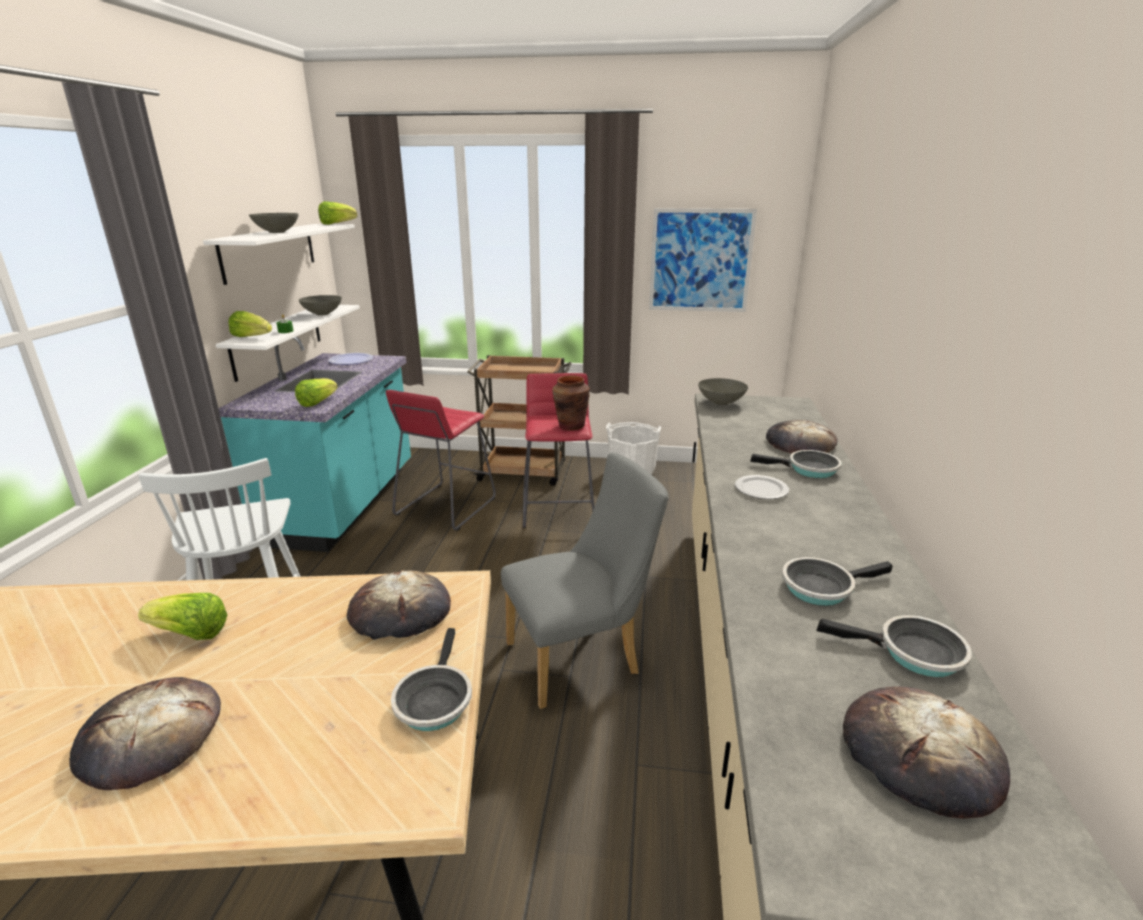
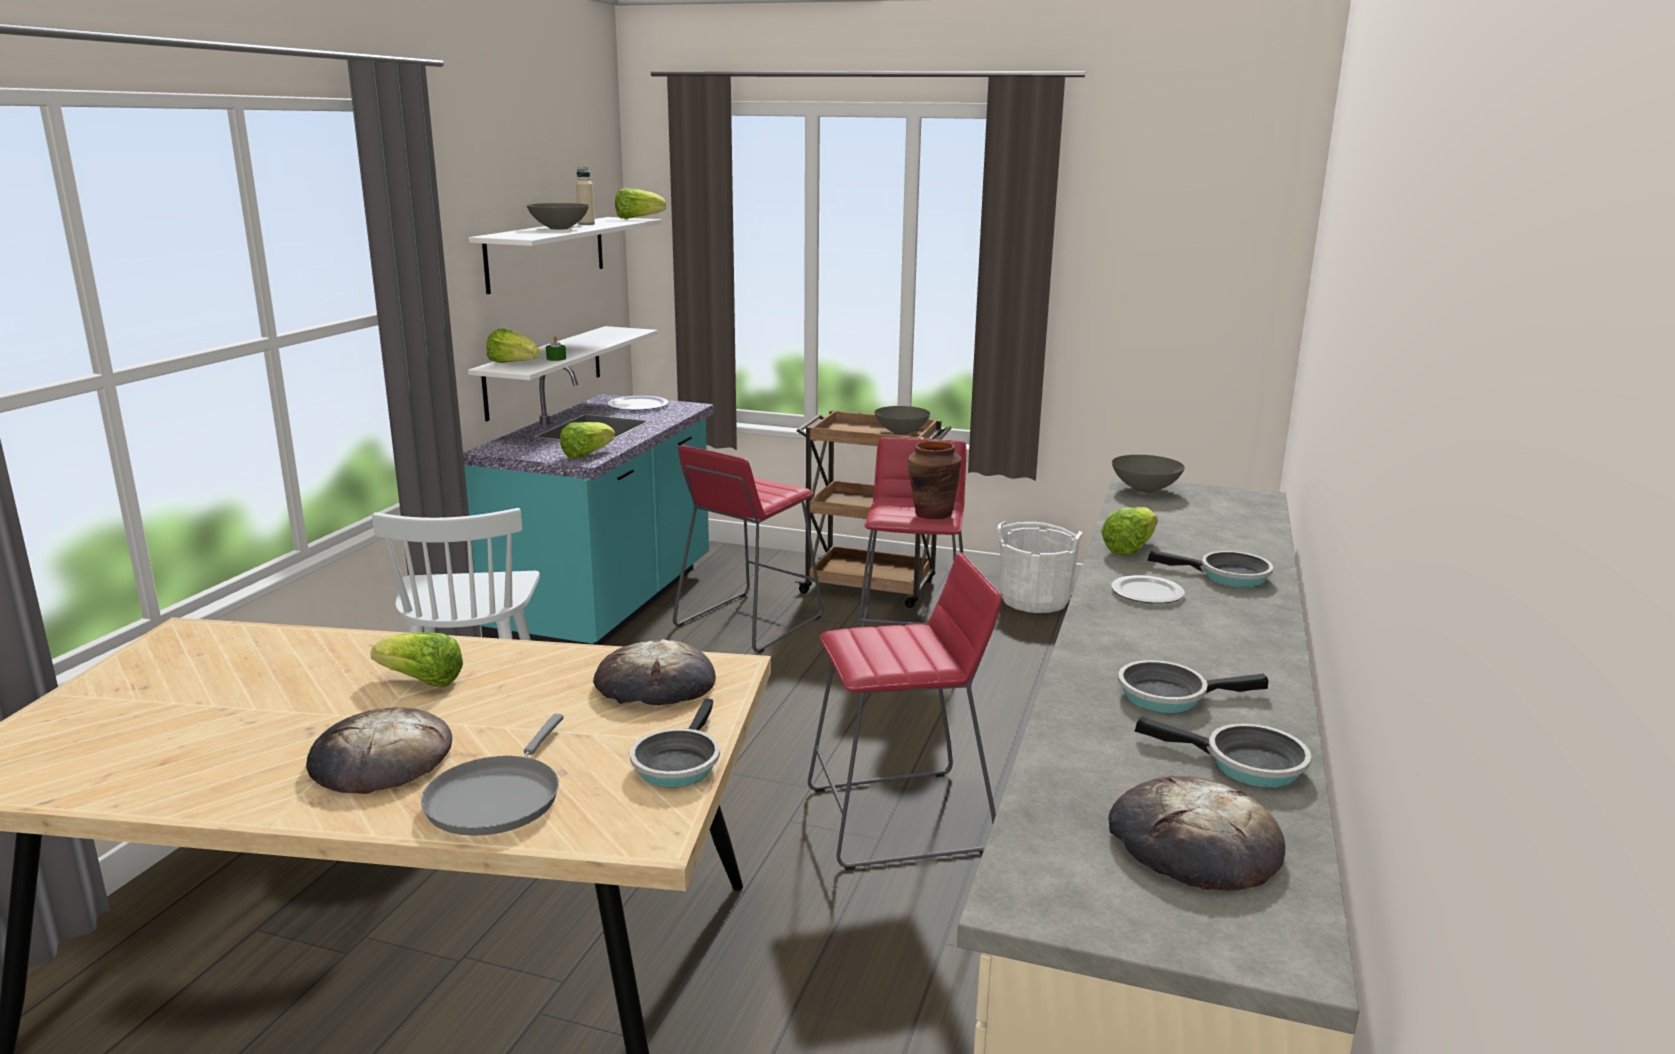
camera: 10 degrees right, 5 degrees down
(269, 769) = (497, 797): none -> grey frying pan
(298, 229) = (586, 224): none -> beige bottle
(322, 314) = (606, 339): grey bowl -> grey bowl (901, 432)
(581, 657) = (899, 819): grey chair -> red stool
(700, 261) = (1153, 286): picture -> none
(731, 451) = (1129, 548): none -> lettuce
(800, 443) = (1234, 546): bread -> none

